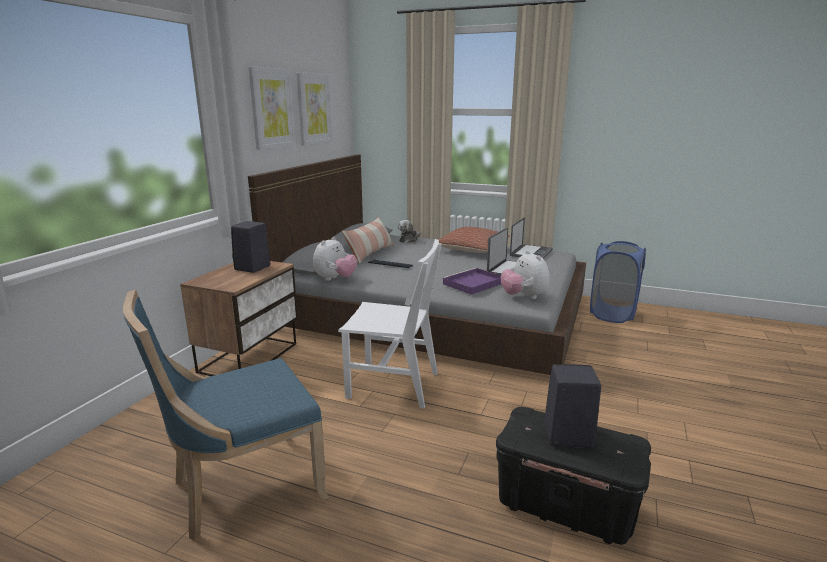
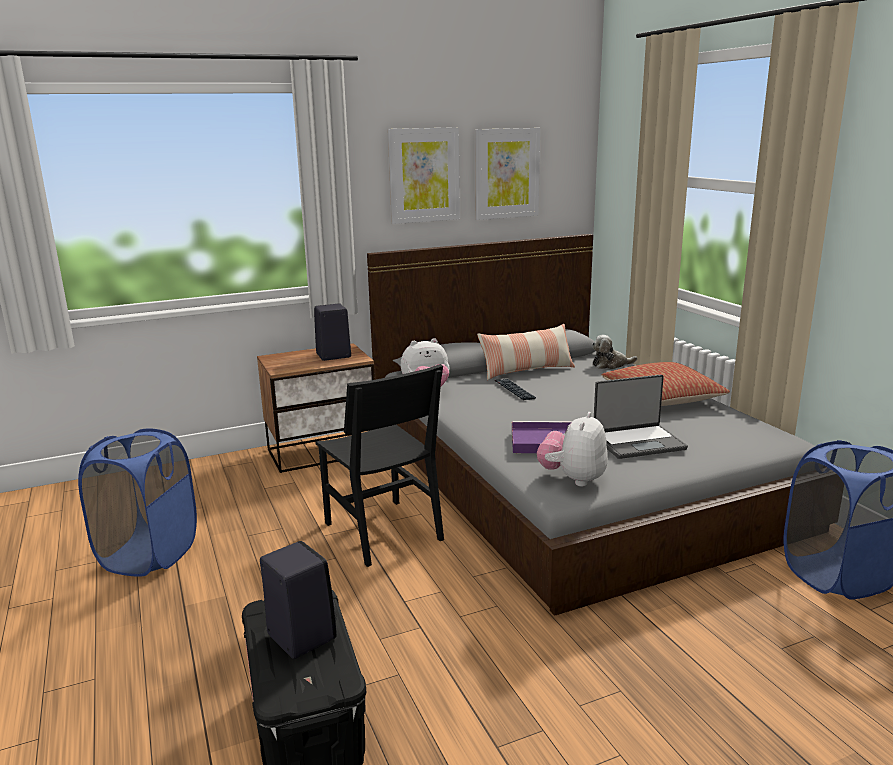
camera: 45 degrees right, 0 degrees up
(242, 488) = (149, 554): blue chair -> blue laundry basket
(393, 385) = (382, 531): white chair -> black chair
(531, 252) = (739, 426): laptop -> none

